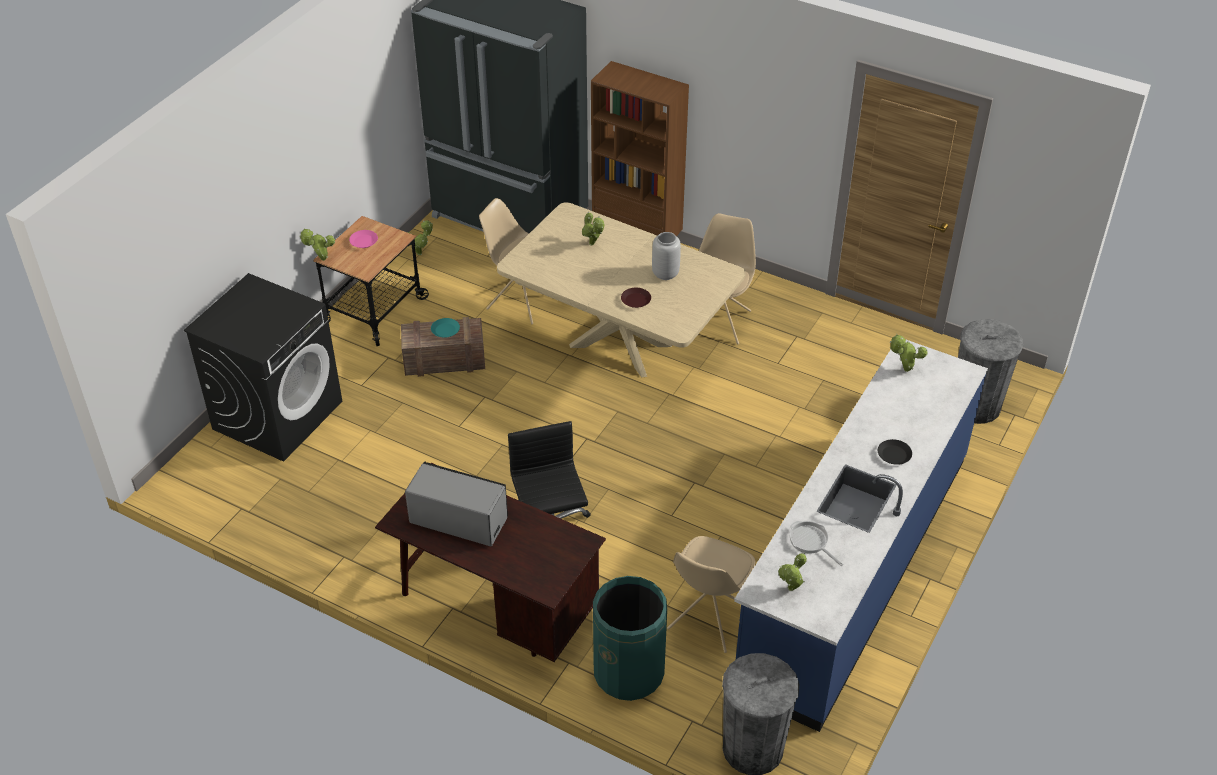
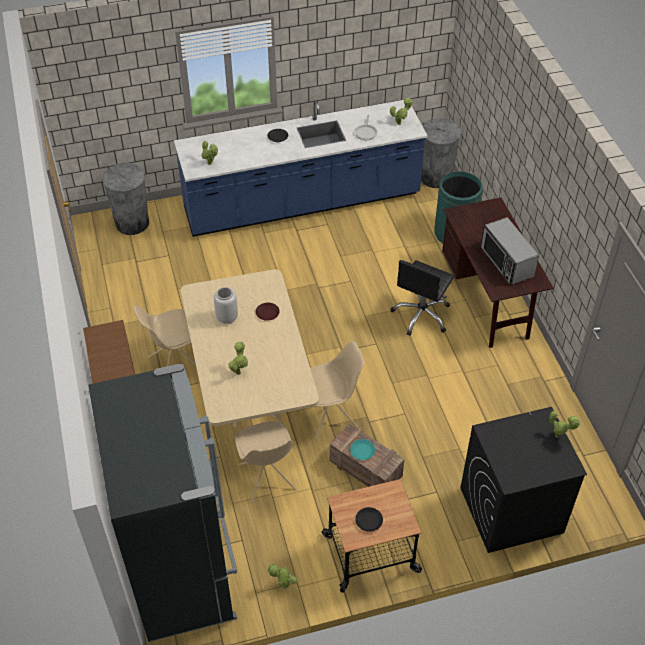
camera: 135 degrees left, 5 degrees up
(321, 259) = (415, 527): potted plant -> potted plant (559, 436)
(363, 241) = (369, 521): pink plate -> black plate
(708, 619) = (393, 228): beige chair -> beige chair (331, 416)

